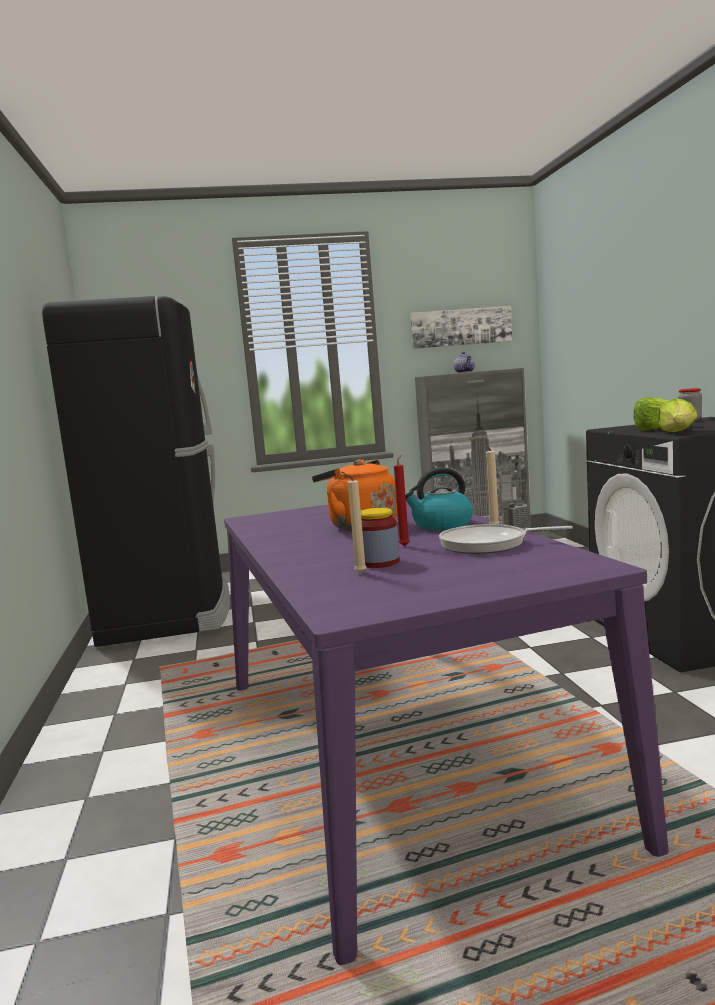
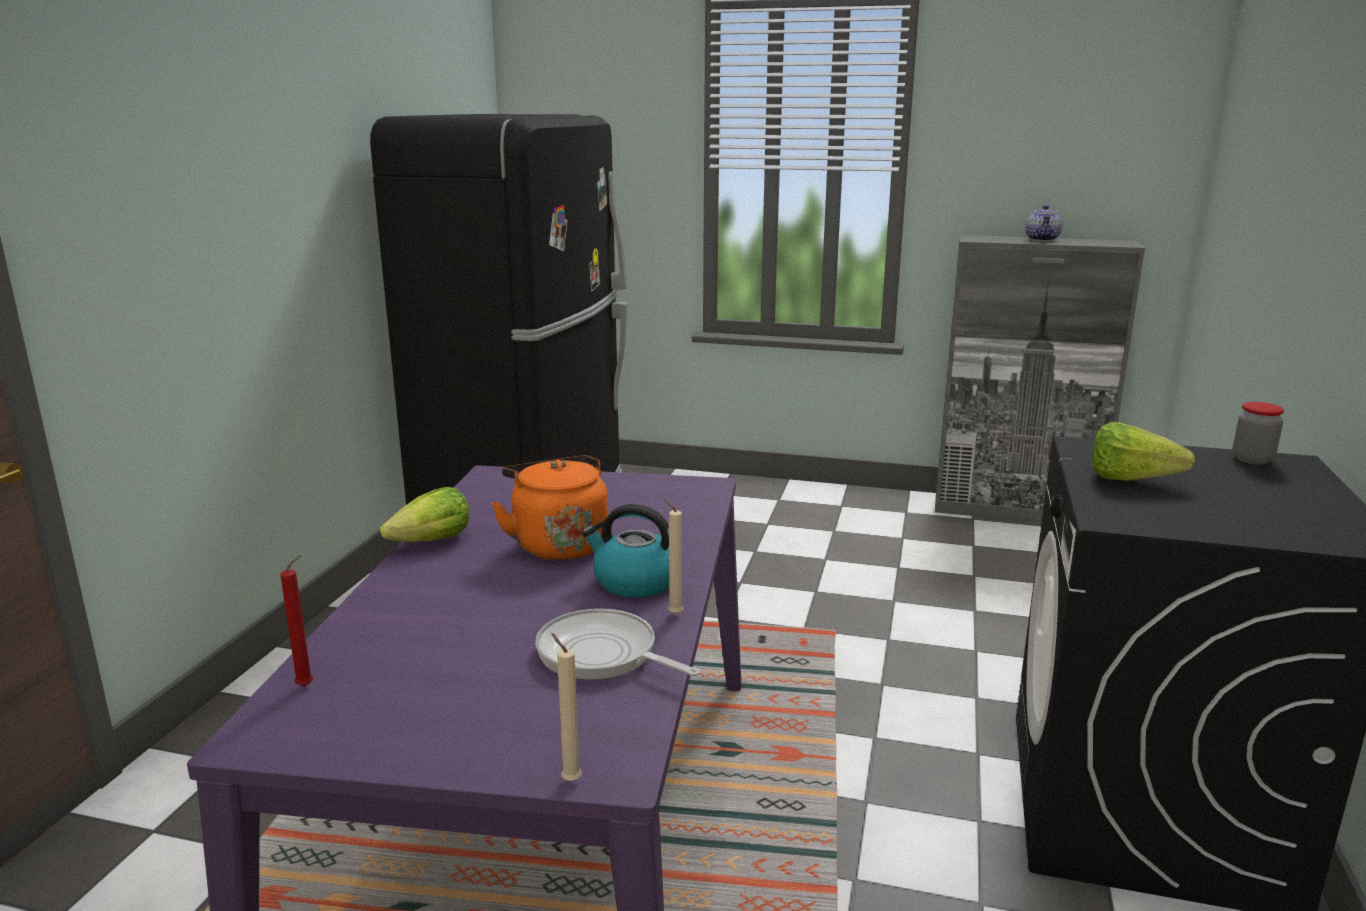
camera: 25 degrees right, 10 degrees up
(358, 573) = (394, 657): beige candle -> beige candle (569, 780)
(379, 562) = (445, 642): jar -> none
(405, 546) = (525, 615): red candle -> red candle (308, 685)
(461, 327) = (1057, 160): picture -> none
(678, 433) = (1120, 509): lettuce -> lettuce (432, 542)

